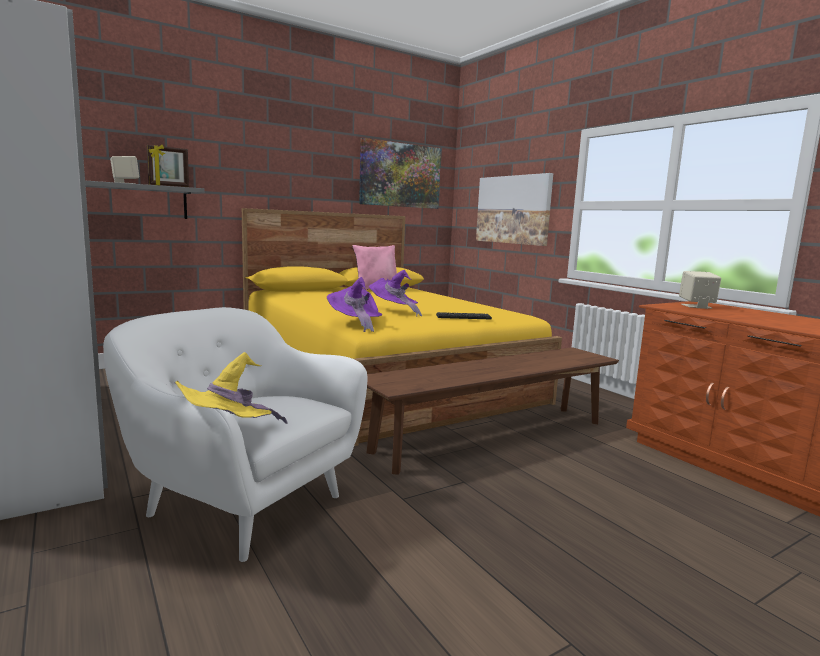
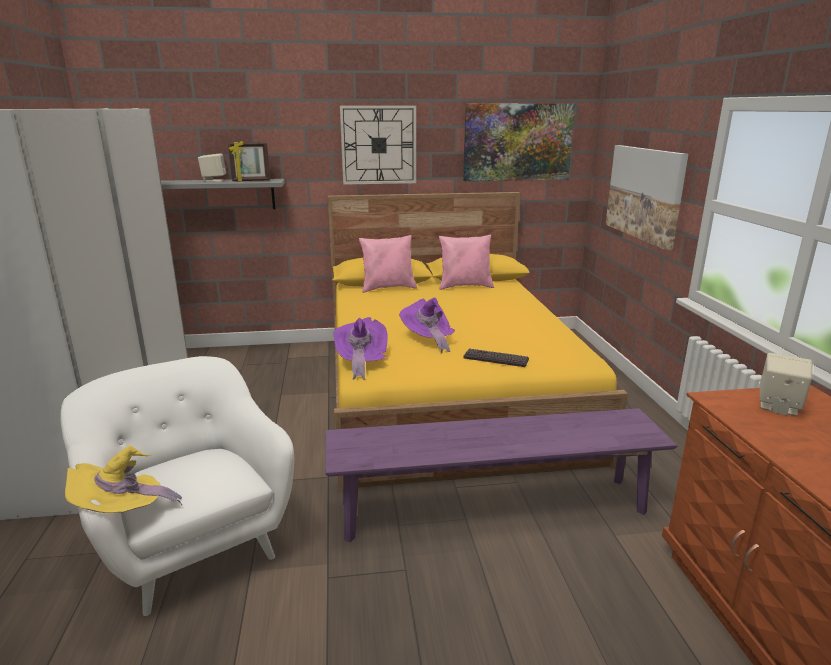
camera: 25 degrees right, 10 degrees up
(288, 166) = (378, 145): none -> wall clock
(310, 291) = (388, 288): none -> pink pillow
(493, 436) = (493, 508): brown bench -> purple bench

